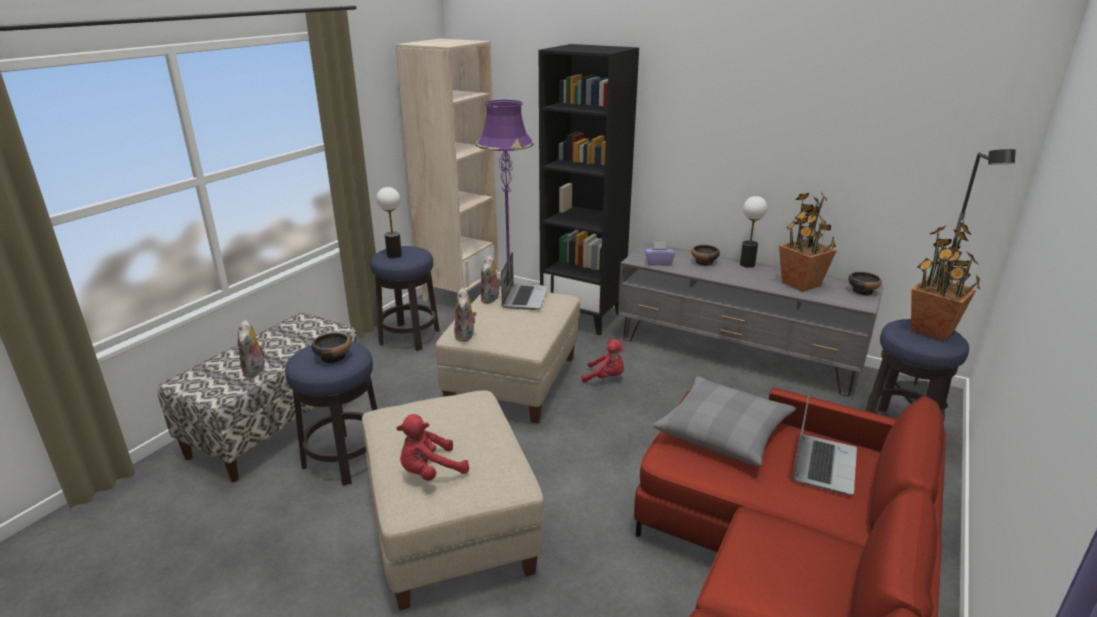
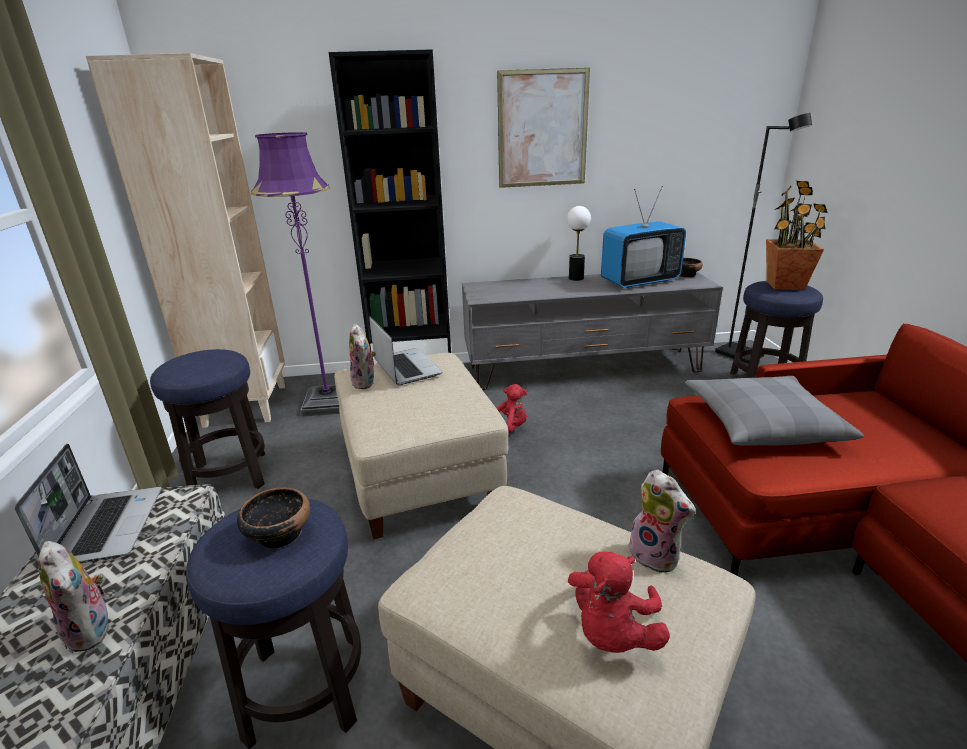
camera: 35 degrees left, 0 degrees up
(394, 255) = (189, 367): table lamp -> none
(466, 336) = (393, 433): plush toy -> plush toy (656, 555)
(658, 263) = (503, 296): purple tissue box -> none
(704, 262) = (540, 285): bowl -> none
(735, 119) = (542, 129): none -> picture
(800, 284) = (639, 281): potted plant -> television
(822, 464) = (866, 417): laptop -> laptop (107, 526)

